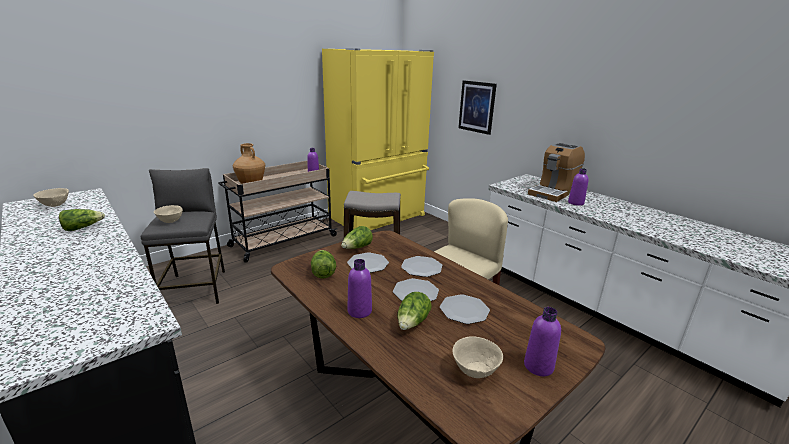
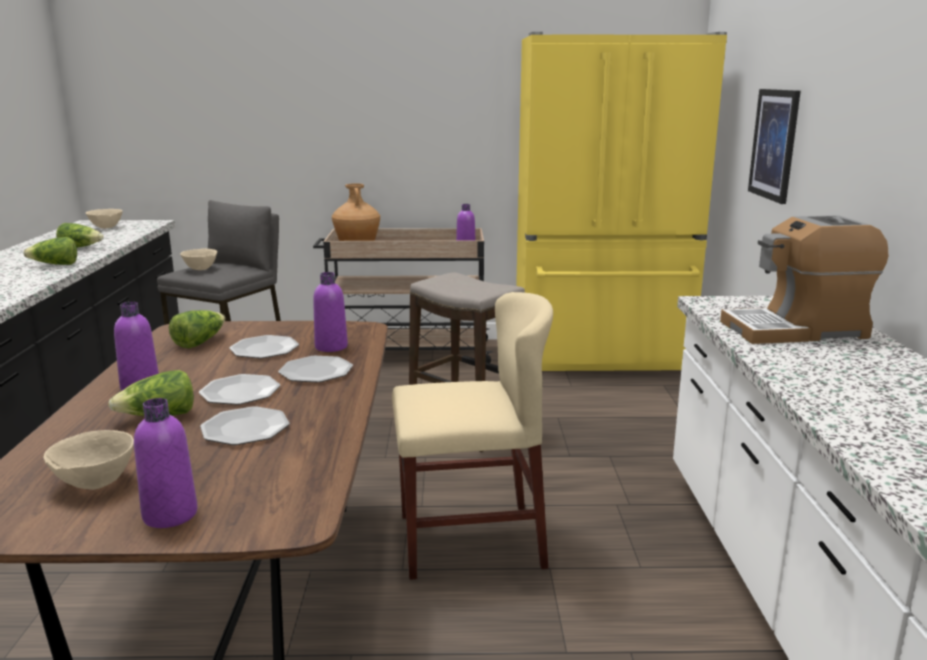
camera: 40 degrees right, 5 degrees down
(357, 248) = (294, 331): lettuce -> lettuce (55, 265)
(575, 203) = (798, 354): purple bottle -> purple bottle (331, 347)

